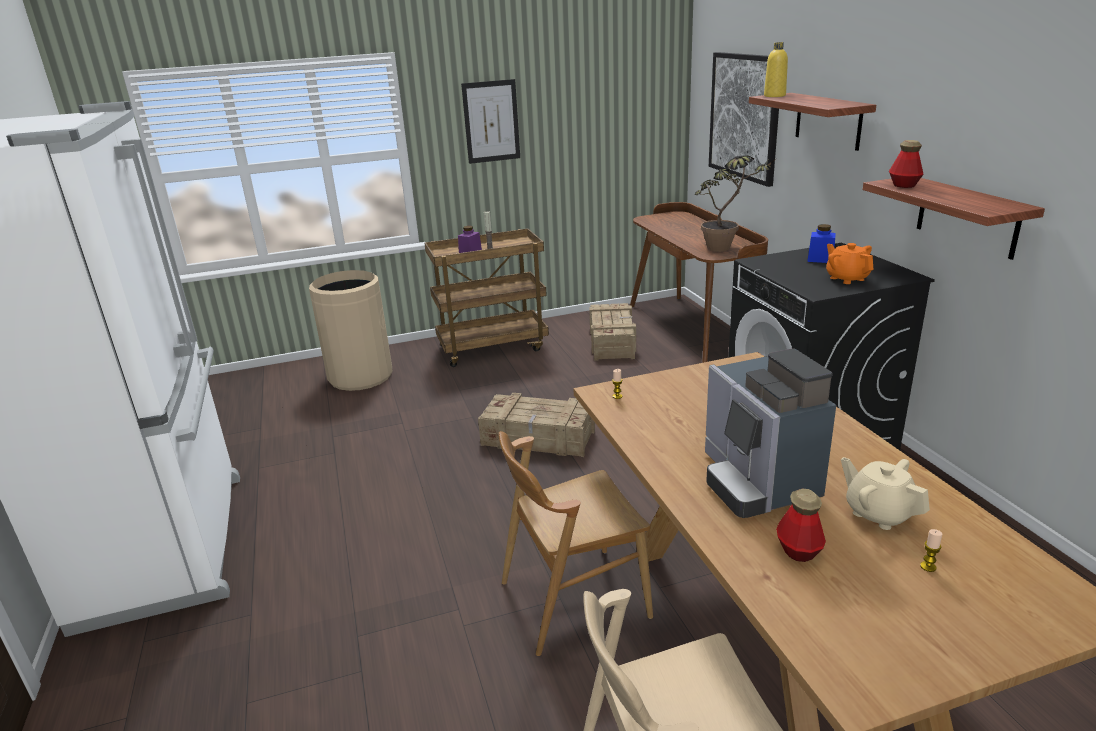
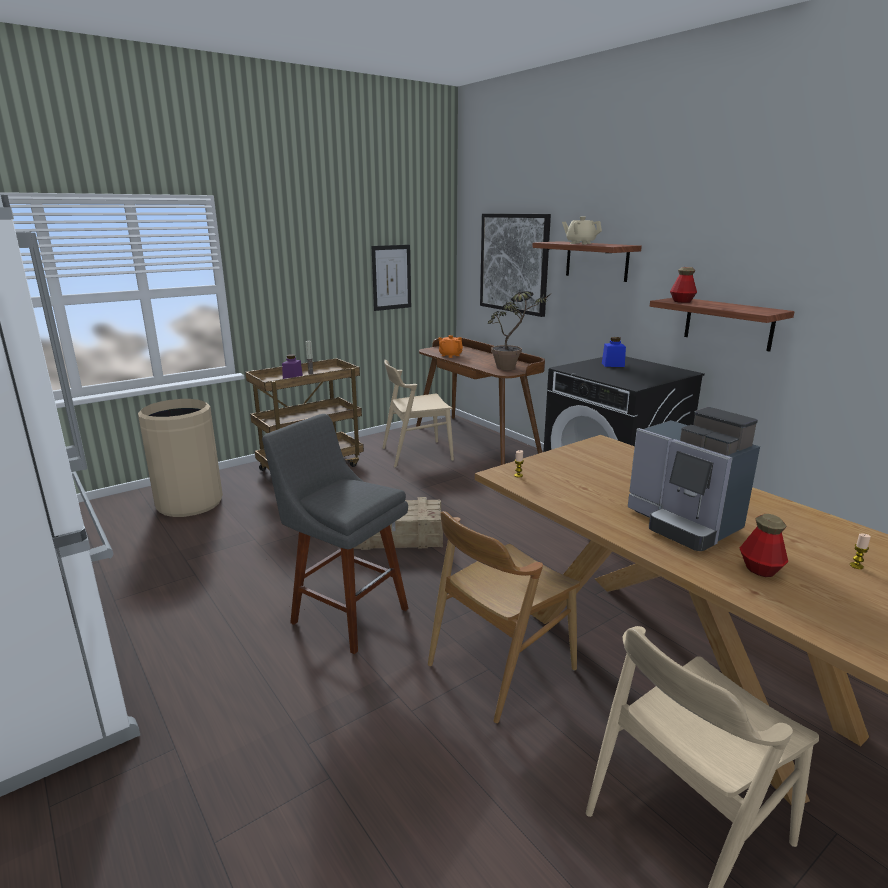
camera: 20 degrees left, 5 degrees down
(450, 514) = (345, 613): none -> grey stool
(491, 121) = (300, 263): picture -> picture (391, 277)
(612, 341) = (416, 454): crate -> beige chair
(774, 96) = (552, 242): yellow bottle -> none
(846, 278) = (644, 375): orange teapot -> orange teapot (450, 355)
(878, 513) = (789, 534): beige teapot -> beige teapot (580, 243)

